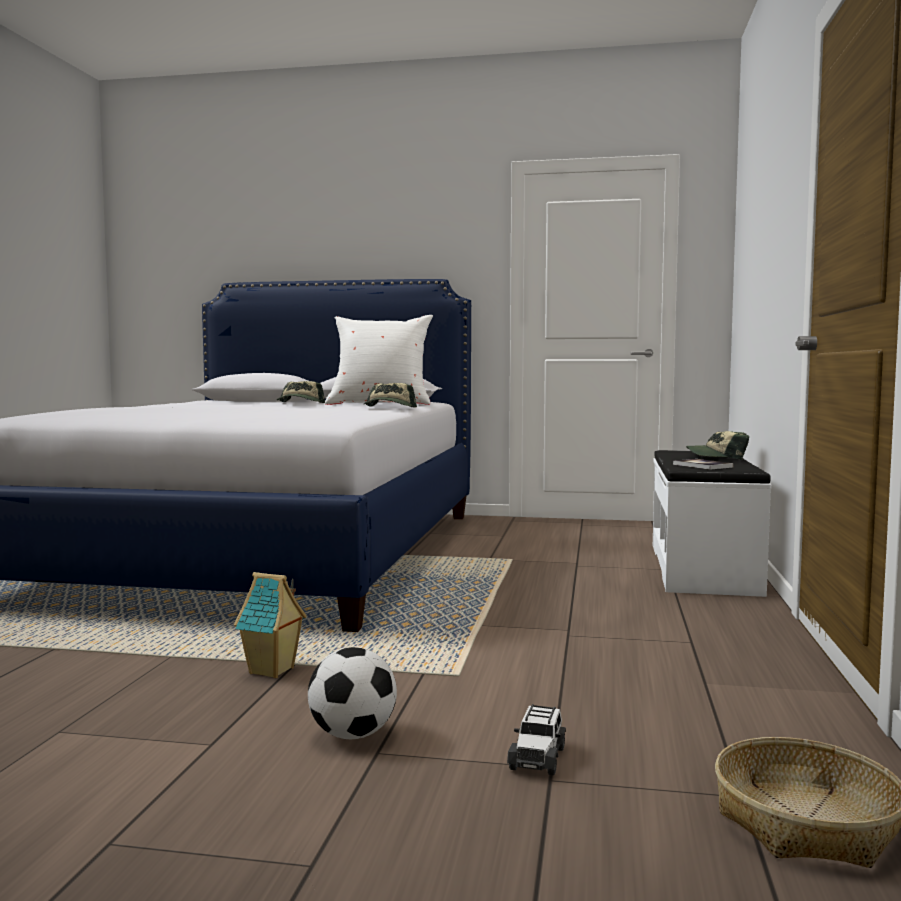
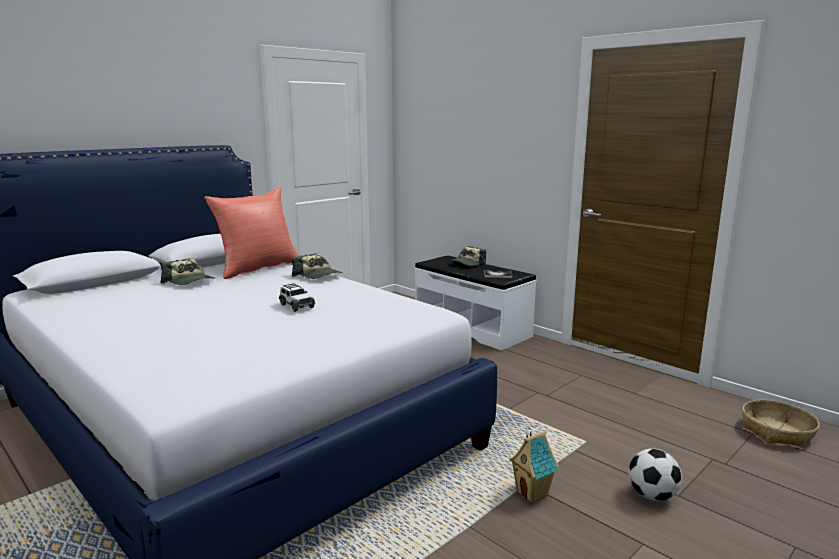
camera: 55 degrees left, 10 degrees up
(380, 404) = (258, 268): white pillow -> red pillow
(537, 757) = (701, 458): toy car -> toy car (296, 306)

